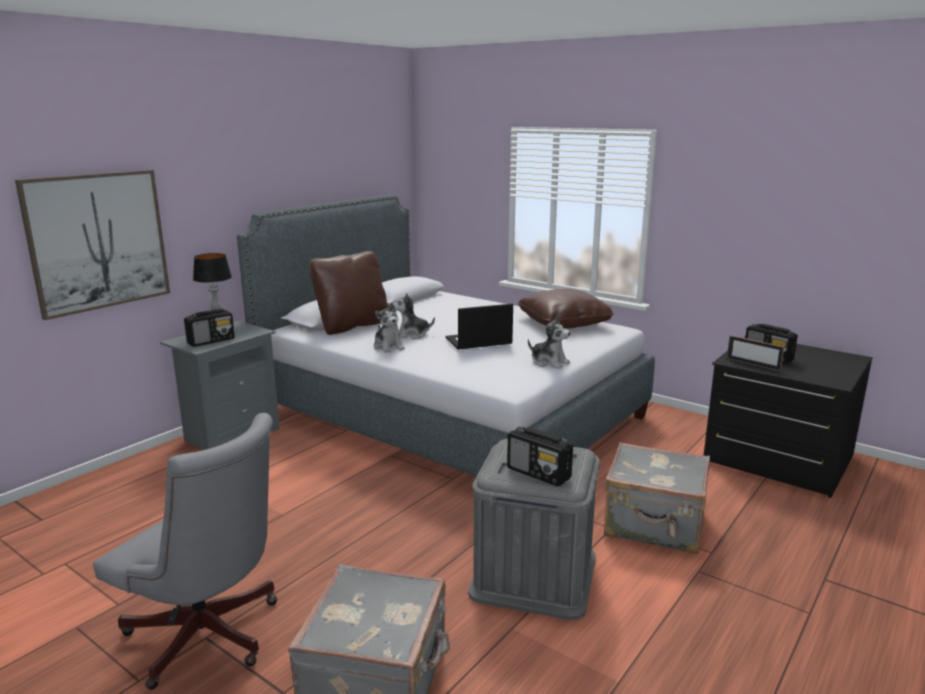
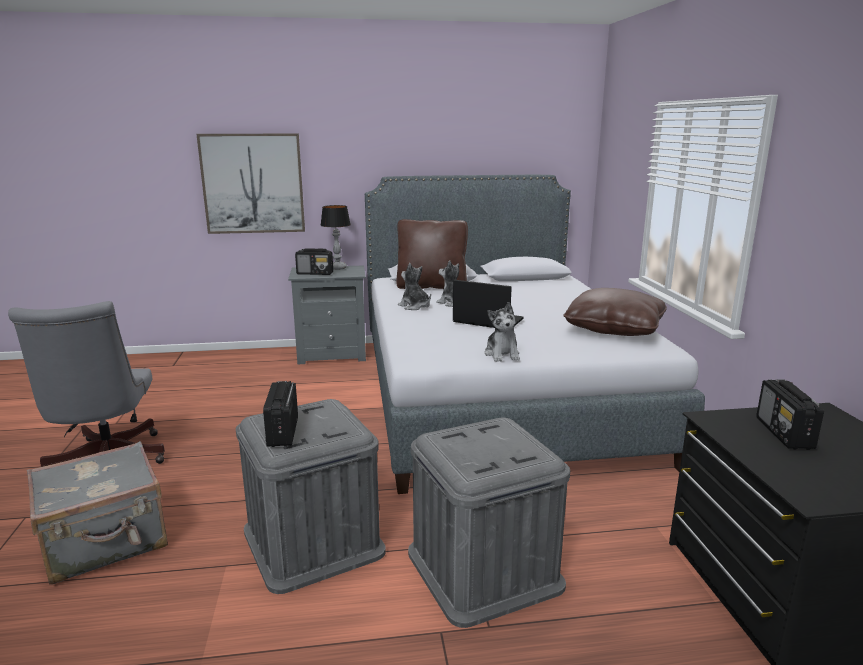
camera: 45 degrees right, 0 degrees up
(388, 347) = (414, 306): plush toy -> plush toy turned 120 degrees clockwise
(654, 526) = (484, 568): grey suitcase -> grey storage box
(753, 364) = (735, 432): picture frame -> none

